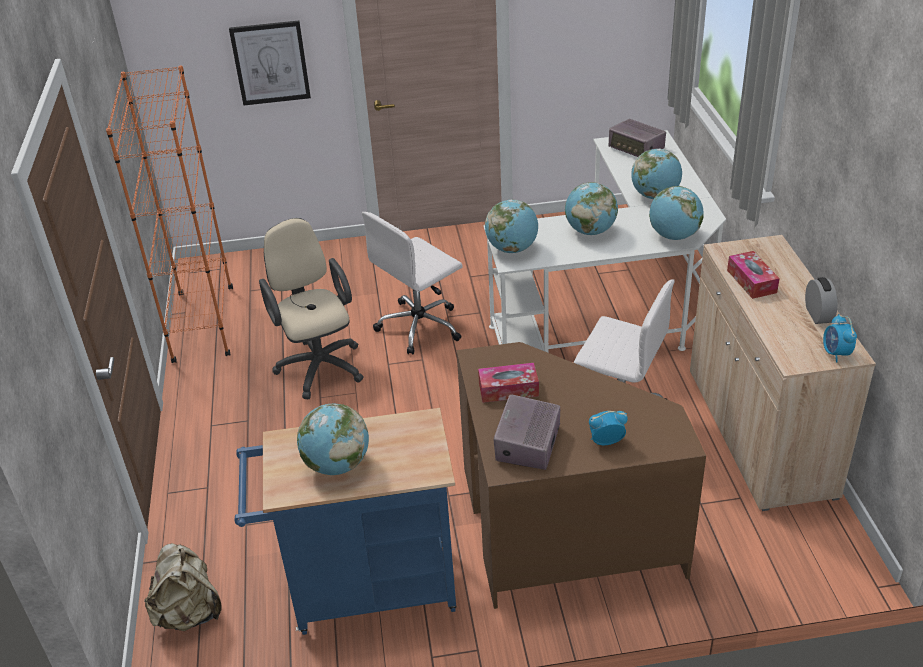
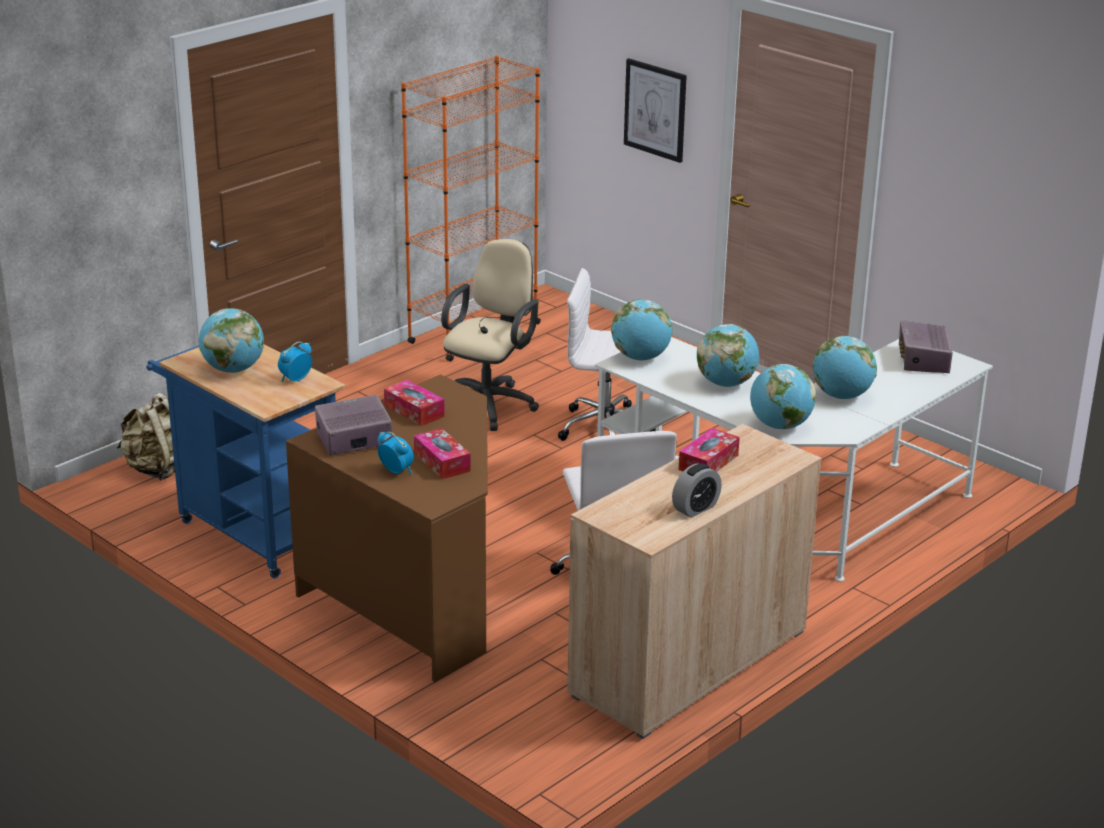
camera: 50 degrees right, 10 degrees down
(612, 410) = (442, 462): none -> tissue box
(836, 353) = (640, 531): alarm clock -> alarm clock (295, 379)

